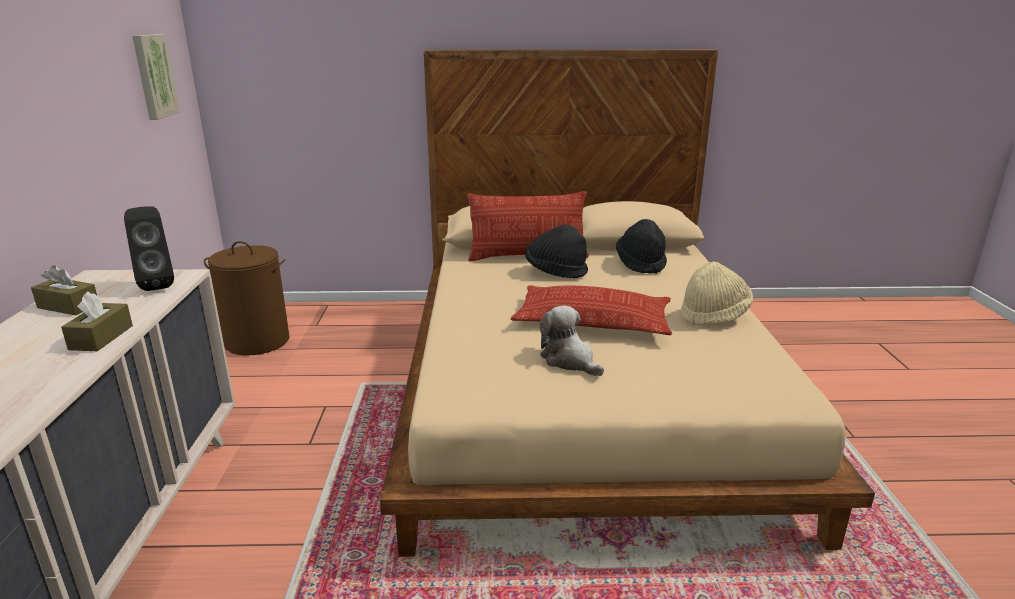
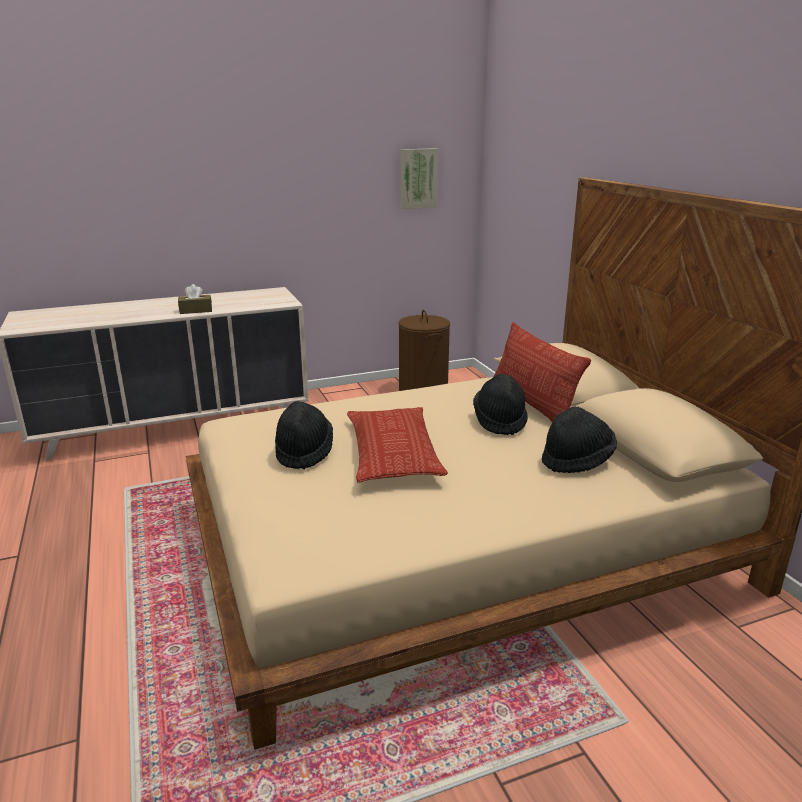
camera: 70 degrees right, 0 degrees up
(68, 306) = (232, 297): brown tissue box -> none
(157, 285) = (270, 302): black speaker -> none
(569, 360) = (304, 452): plush toy -> black hat
(714, 315) = (453, 514): beige hat -> none

